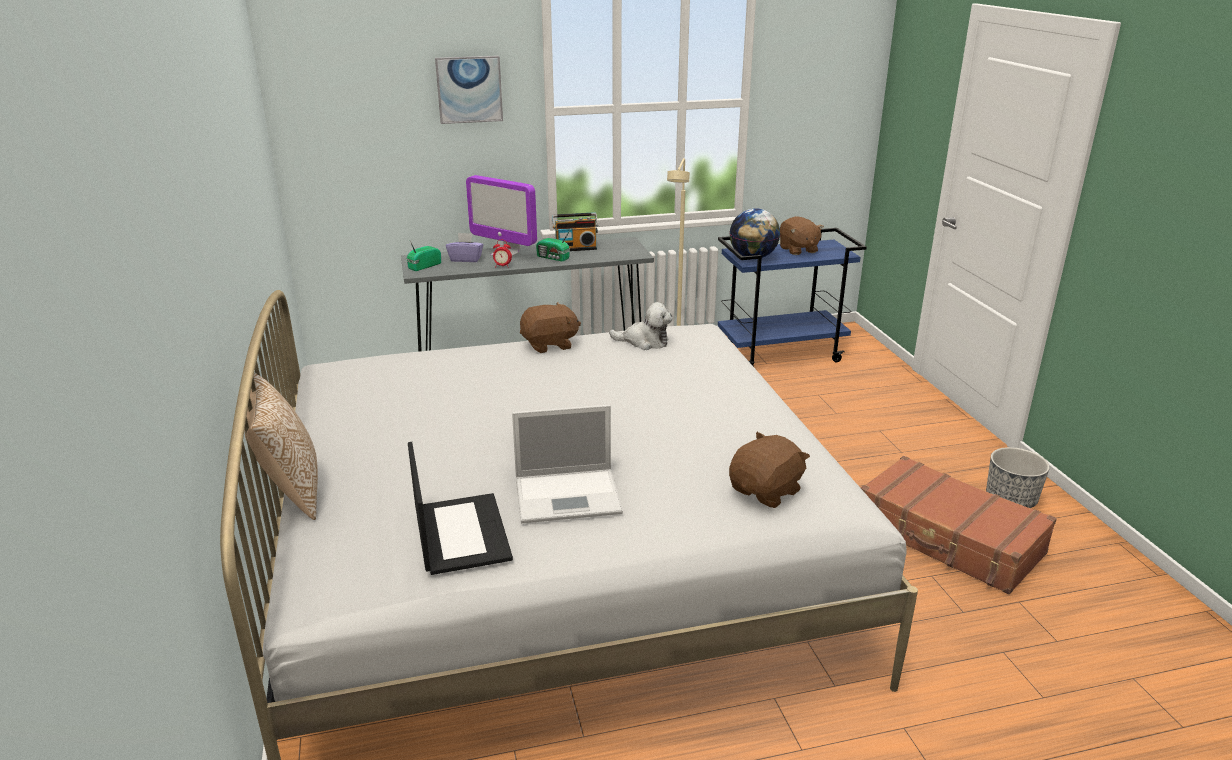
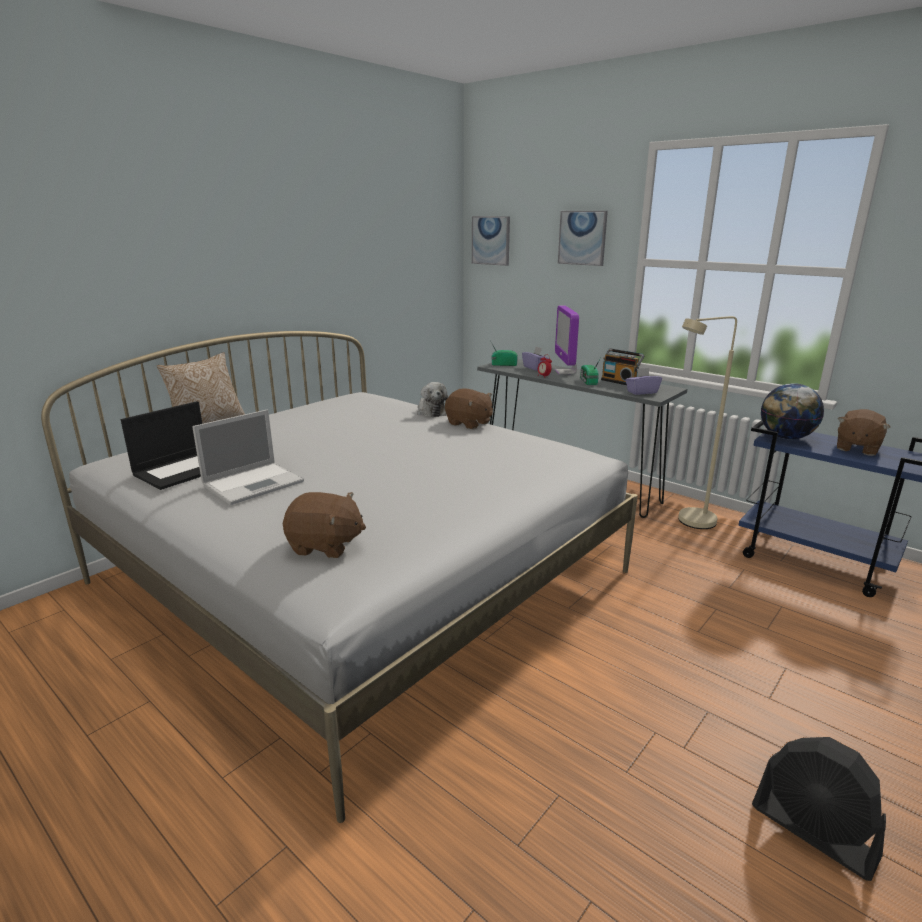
camera: 55 degrees right, 5 degrees down
(320, 102) = (491, 240): none -> picture
(570, 495) = (255, 483): laptop -> laptop turned 90 degrees counterclockwise
(618, 253) = (641, 392): none -> purple tissue box
(644, 342) = (523, 444): plush toy -> plush toy (431, 412)
(948, 539) = (646, 790): brown suitcase -> none
(1010, 499) = (814, 831): planter -> black fan

